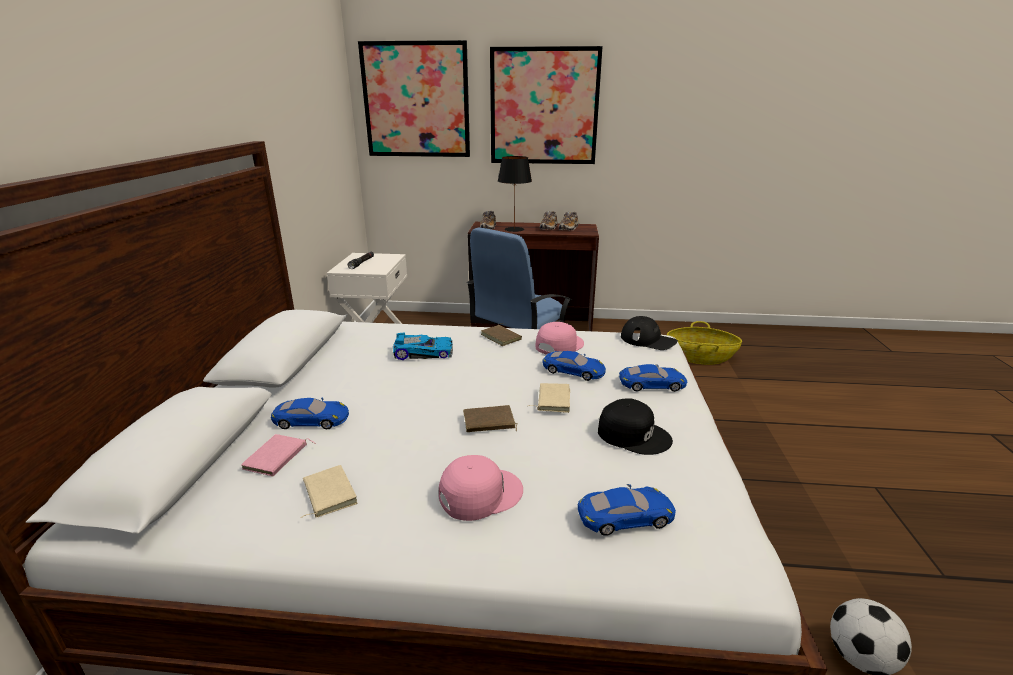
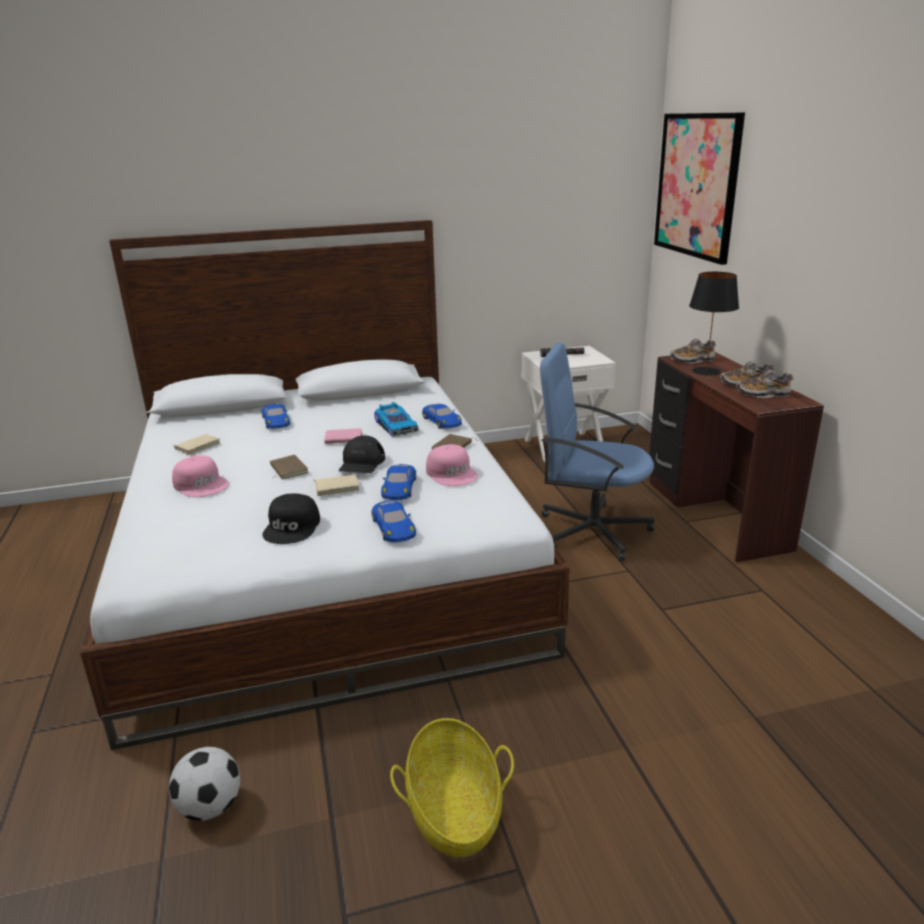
camera: 70 degrees right, 0 degrees up
(277, 458) = (230, 425): pink book -> pink book (343, 439)
(544, 107) = (801, 210): picture -> none
(558, 345) = (452, 473): pink cap -> pink cap turned 45 degrees clockwise
(625, 516) = (177, 532): blue toy car -> blue toy car (441, 421)
(648, 340) = (507, 516): black cap -> black cap (361, 463)
(700, 357) = (787, 671): basket -> basket (454, 810)

